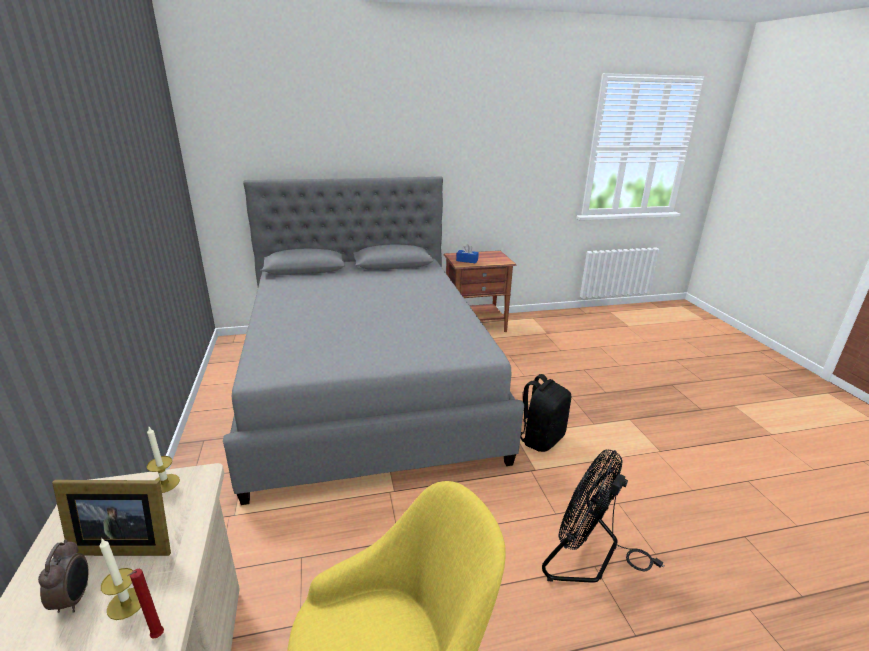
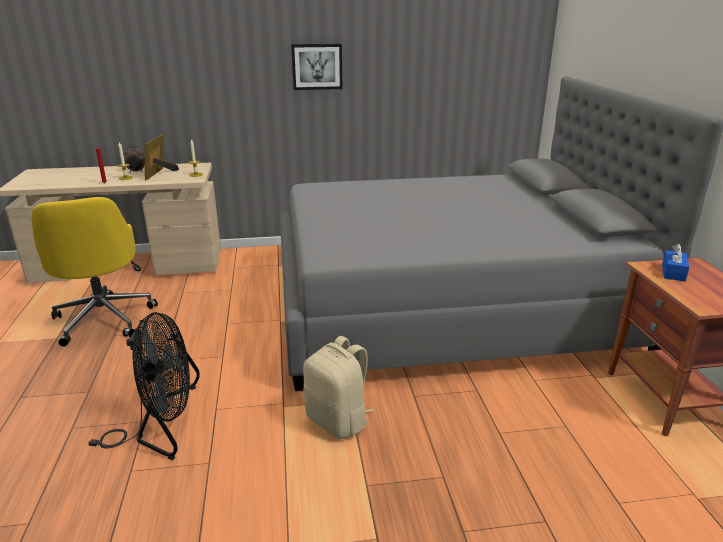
camera: 95 degrees right, 0 degrees up
(100, 236) = (317, 66): none -> picture
(541, 438) = (338, 421): black backpack -> beige backpack
(593, 551) = (160, 424): black fan -> black fan turned 45 degrees clockwise

